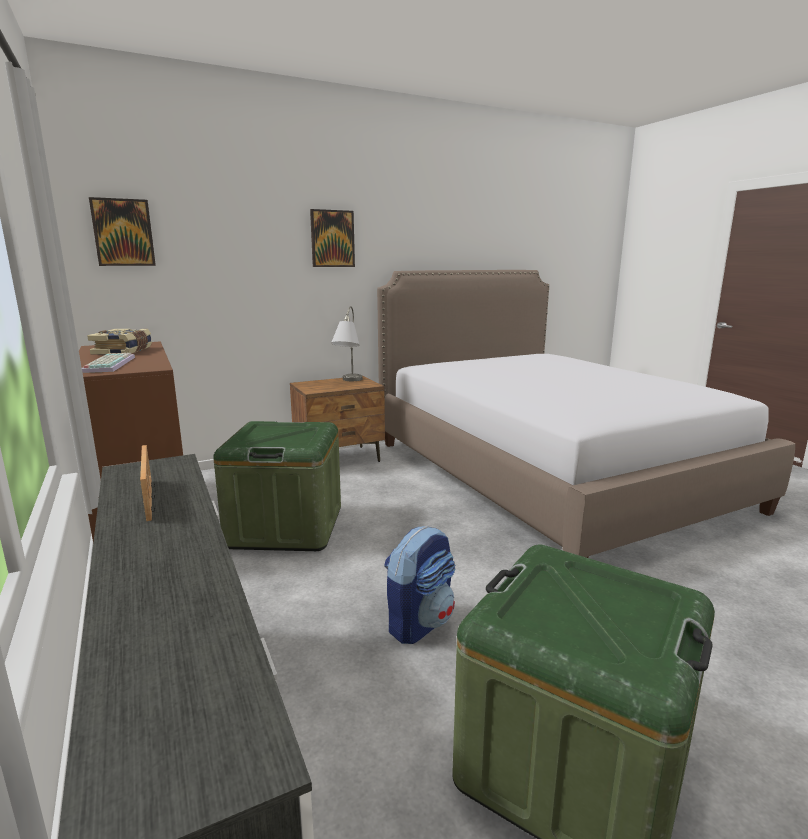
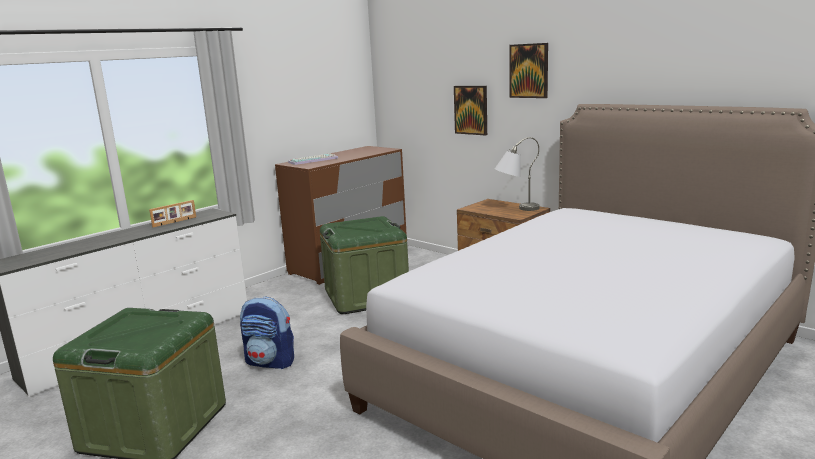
camera: 70 degrees right, 0 degrees up
(123, 232) = (398, 72): picture -> picture (471, 110)
(124, 351) = (355, 153): book -> none

